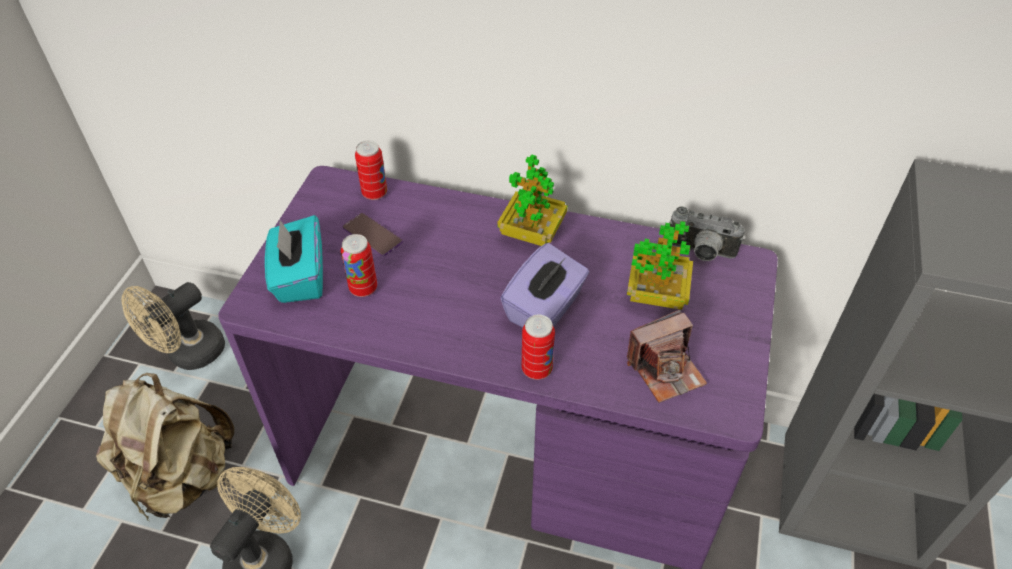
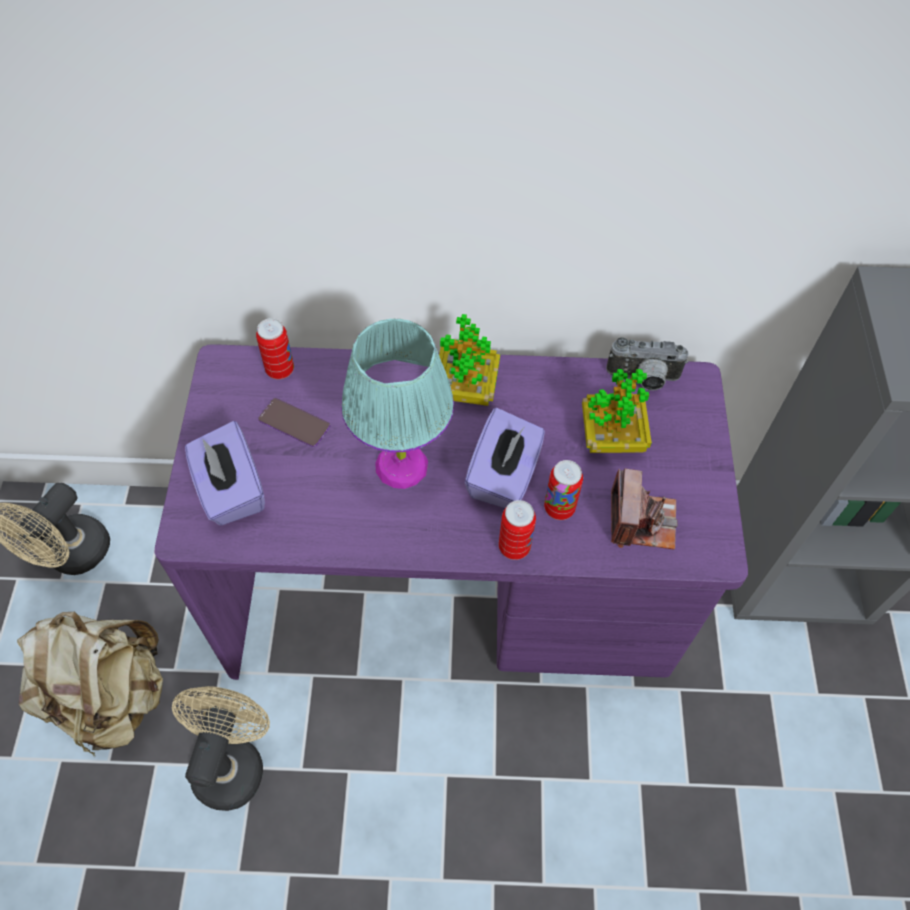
camera: 15 degrees left, 10 degrees up
(300, 277) = (230, 490): turquoise tissue box -> purple tissue box
(363, 288) = (305, 490): can -> can (559, 508)
(455, 285) = (402, 466): none -> turquoise table lamp
(665, 370) = (641, 521): camera -> camera turned 45 degrees counterclockwise

